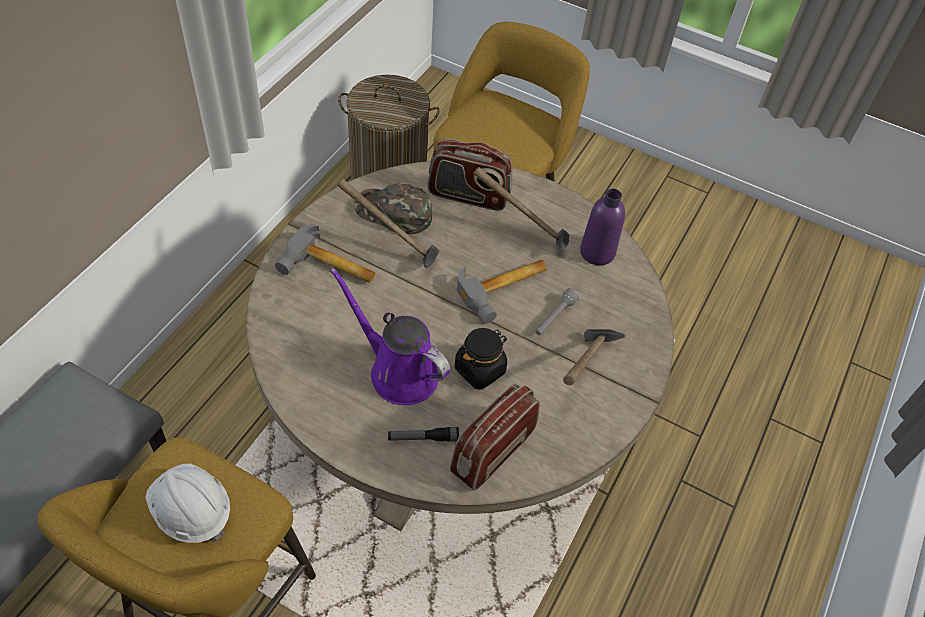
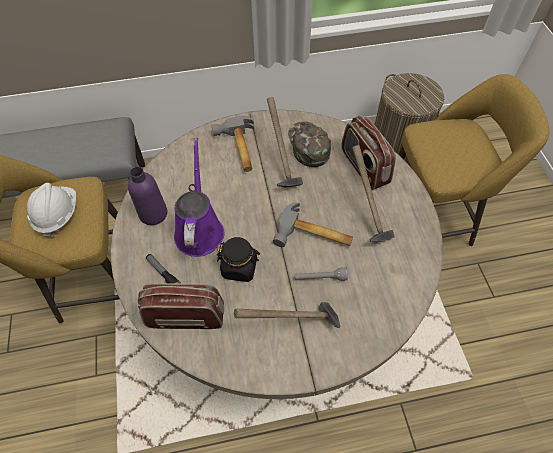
camera: 55 degrees right, 5 degrees up
(597, 252) = (401, 264): purple bottle -> purple bottle (153, 214)

